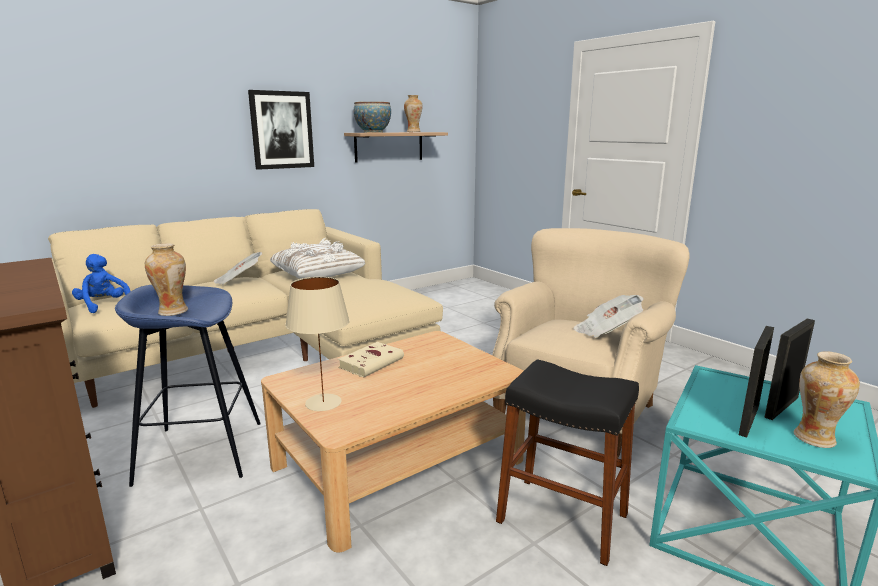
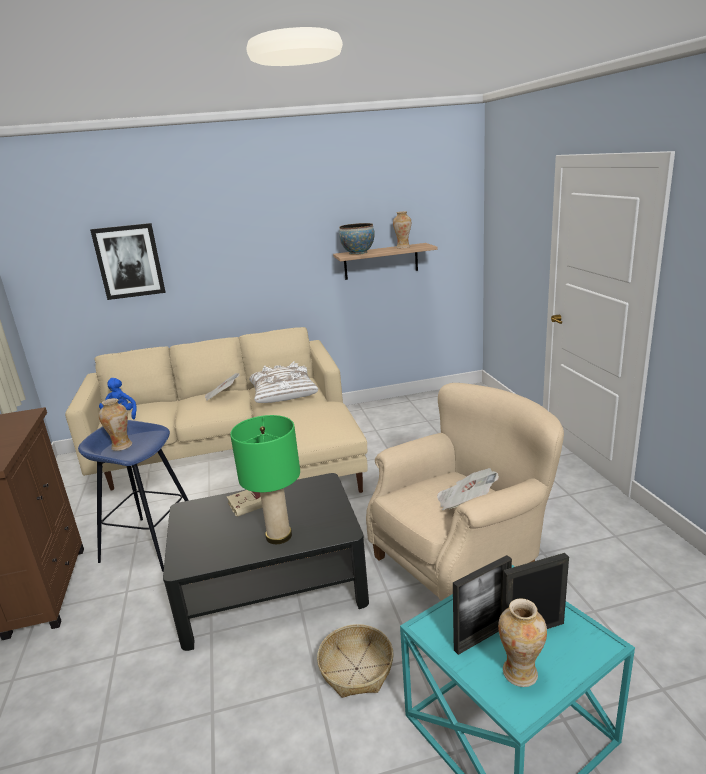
camera: 25 degrees right, 5 degrees up
(282, 130) = (273, 258): picture -> picture (129, 261)
(323, 403) = (191, 537): beige table lamp -> none
(398, 462) = (271, 584): beige coffee table -> black coffee table
(434, 385) = (279, 535): none -> green table lamp
(562, 518) = (356, 669): black stool -> basket

